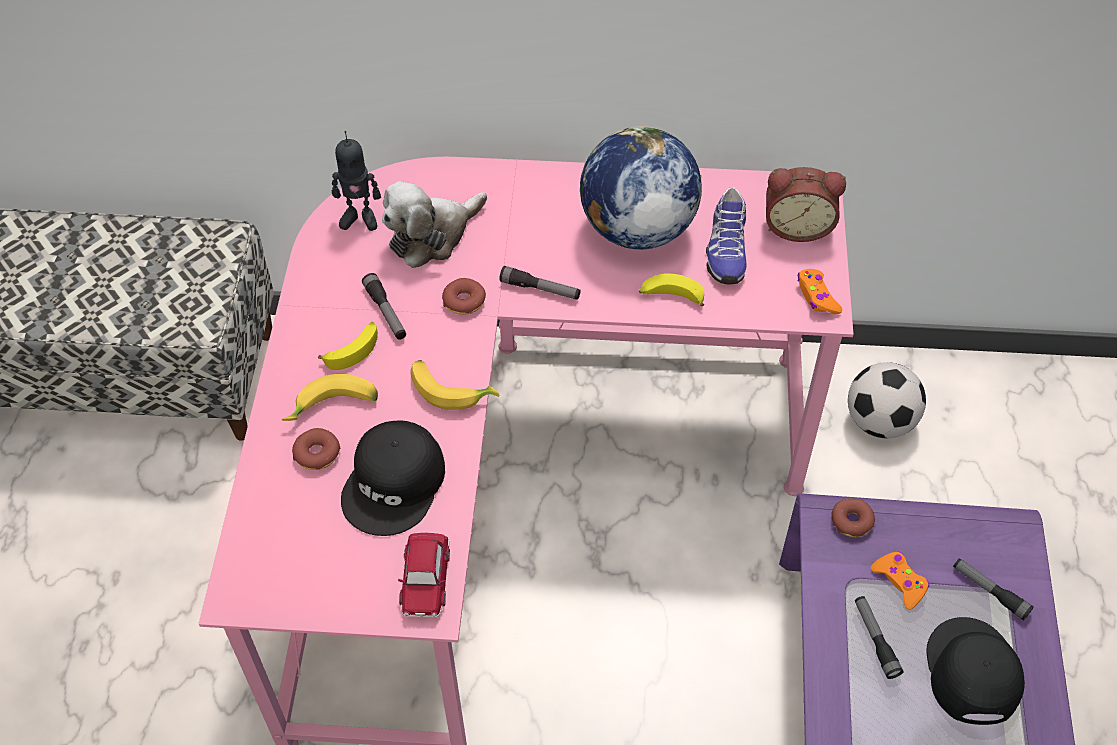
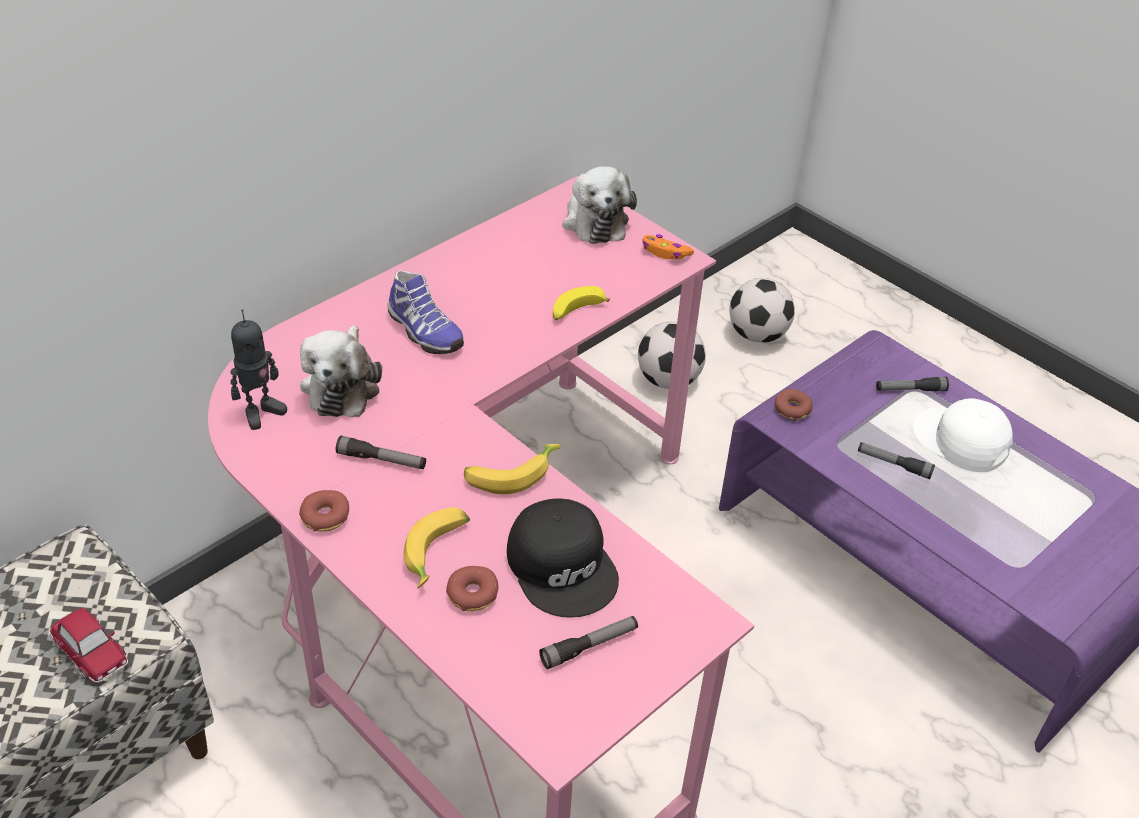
camera: 50 degrees left, 10 degrees down
(353, 349) = (393, 503): banana -> none
(425, 580) = (677, 607): toy car -> toy car (91, 652)
(464, 301) = (434, 411): donut -> donut (325, 517)
(540, 289) = (479, 366): flashlight -> flashlight (589, 646)
(636, 229) = (492, 286): globe -> none
(725, 251) = (571, 262): shoe -> shoe (423, 332)
(797, 226) = (594, 220): alarm clock -> plush toy
(899, 582) = (862, 422): orange game controller -> none
(970, 672) = (960, 441): black cap -> white cap
(1019, 441) = (757, 335): none -> football

